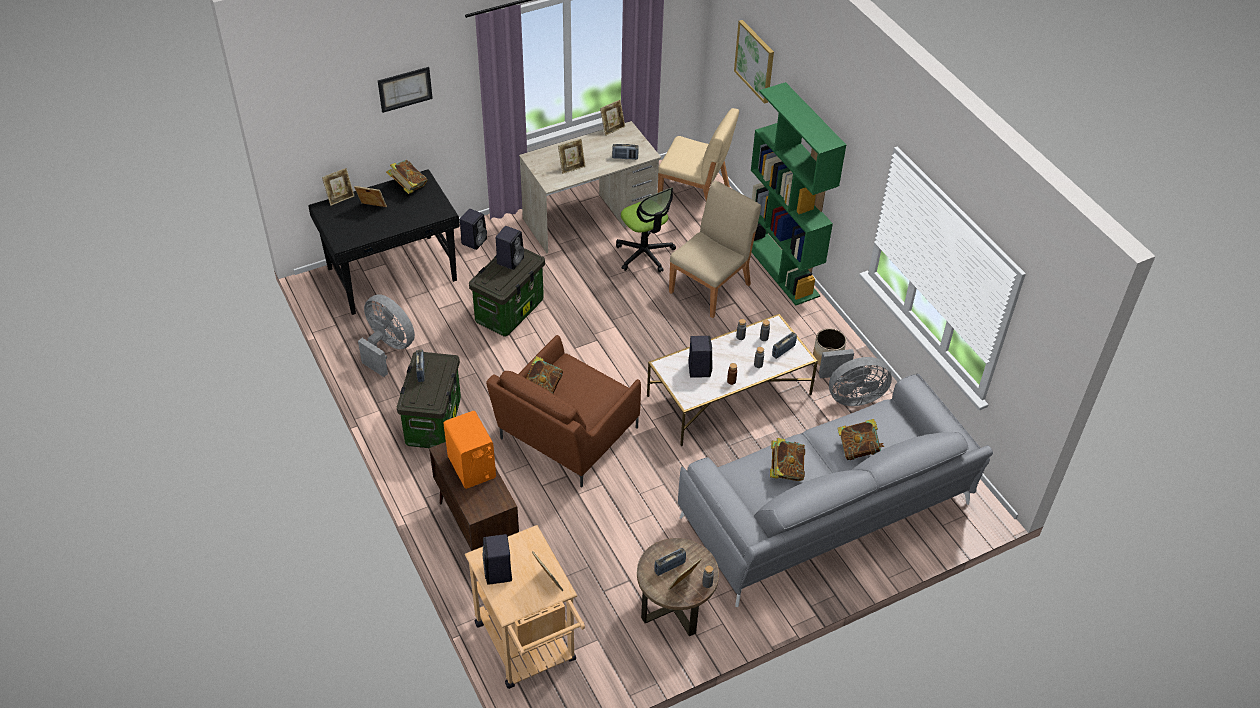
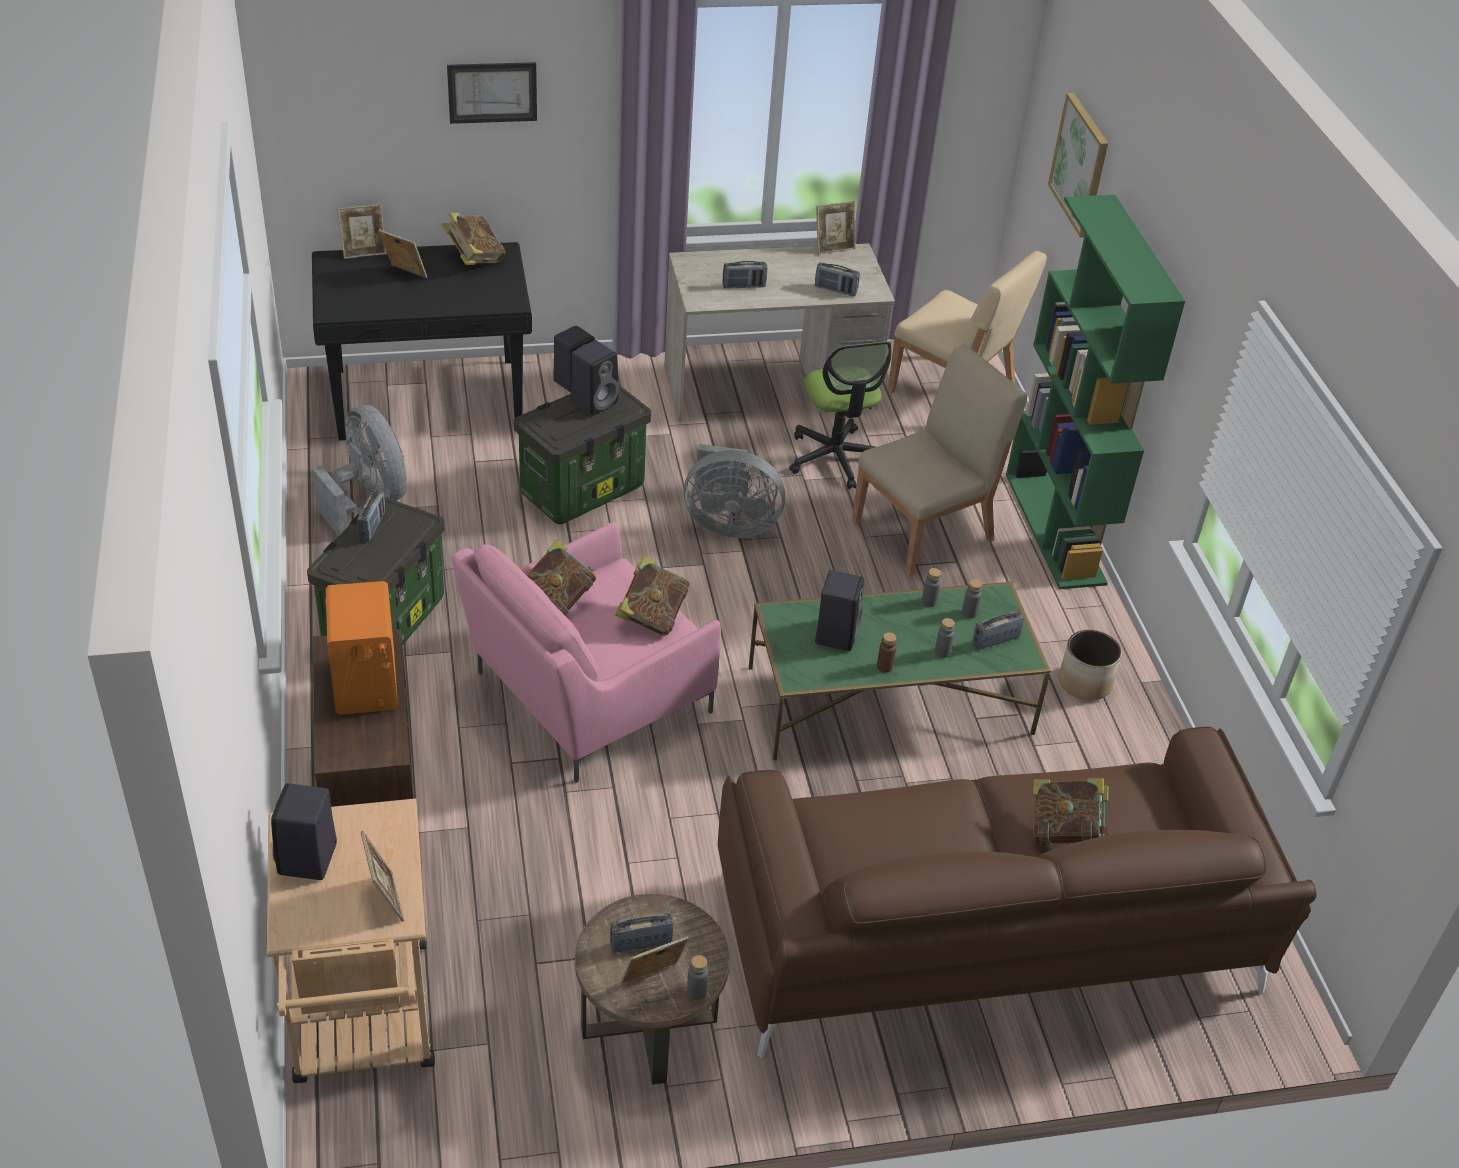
camera: 15 degrees right, 5 degrees down
(565, 436) = (585, 696): brown armchair -> pink armchair
(572, 167) = (744, 286): picture frame -> radio
(729, 395) = (889, 700): white coffee table -> green coffee table
(785, 470) = (917, 831): book -> book (652, 616)
(827, 513) = (988, 939): grey sofa -> brown sofa
(851, 396) = (1104, 754): grey fan -> grey fan (729, 524)

